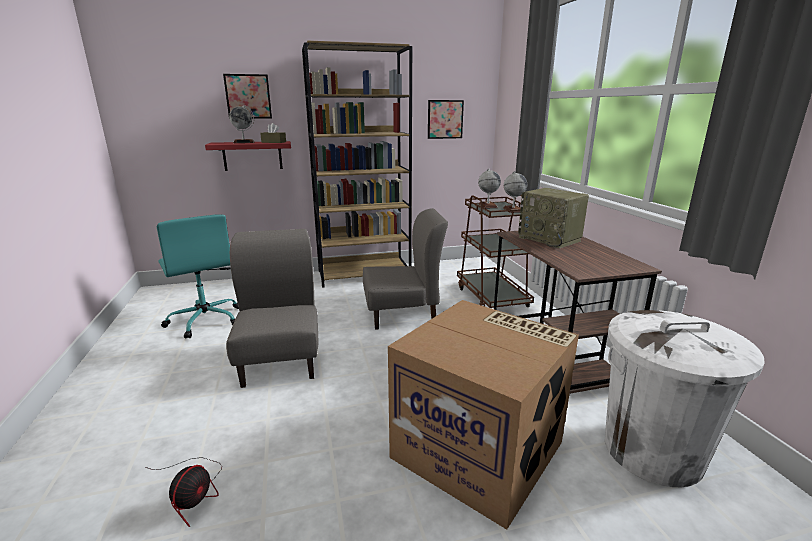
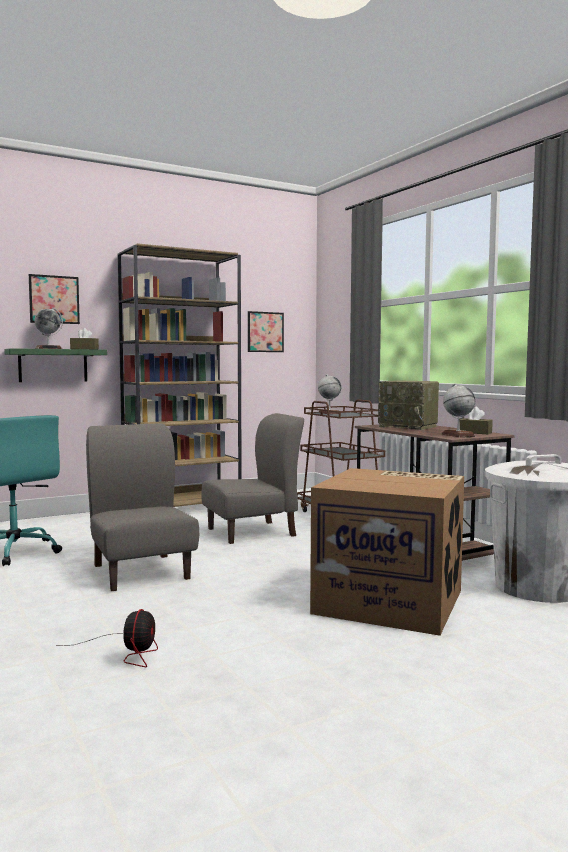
camera: 15 degrees left, 15 degrees down
(252, 155) = (53, 365): red shelf -> green shelf
(513, 210) = (357, 414): globe -> globe (458, 435)
(615, 261) = (474, 432): none -> brown tissue box

